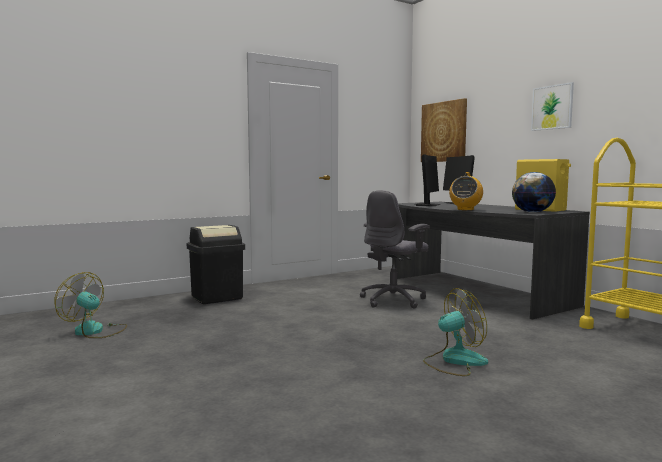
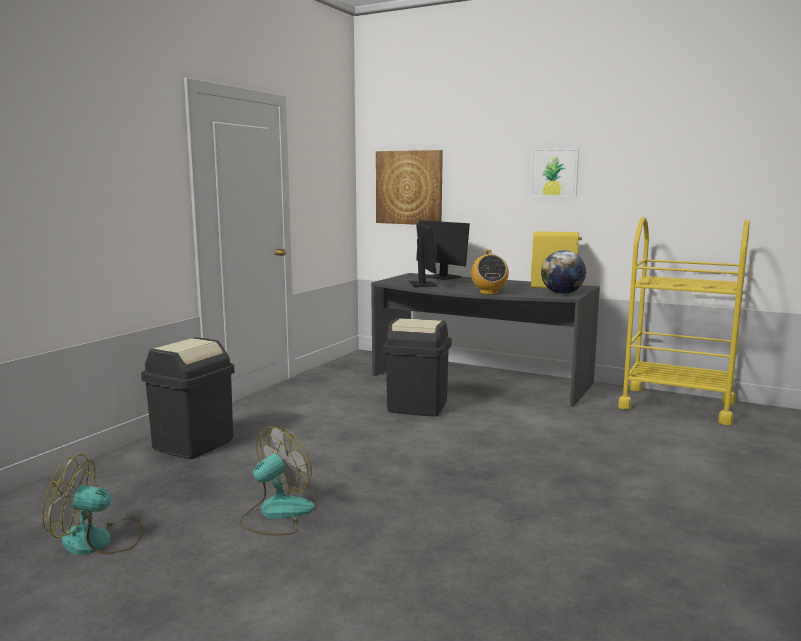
camera: 30 degrees left, 5 degrees up
(393, 300) = (417, 407): grey office chair -> black trash can
(454, 361) = (575, 473): fan -> fan (276, 514)

